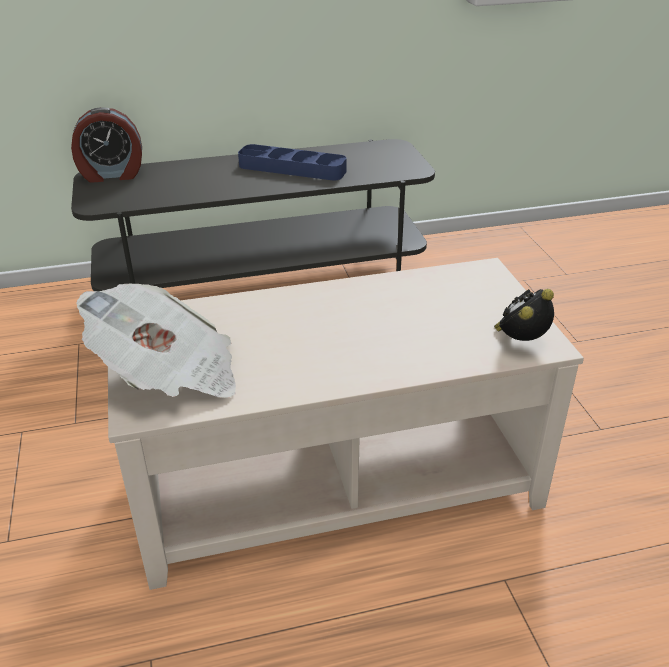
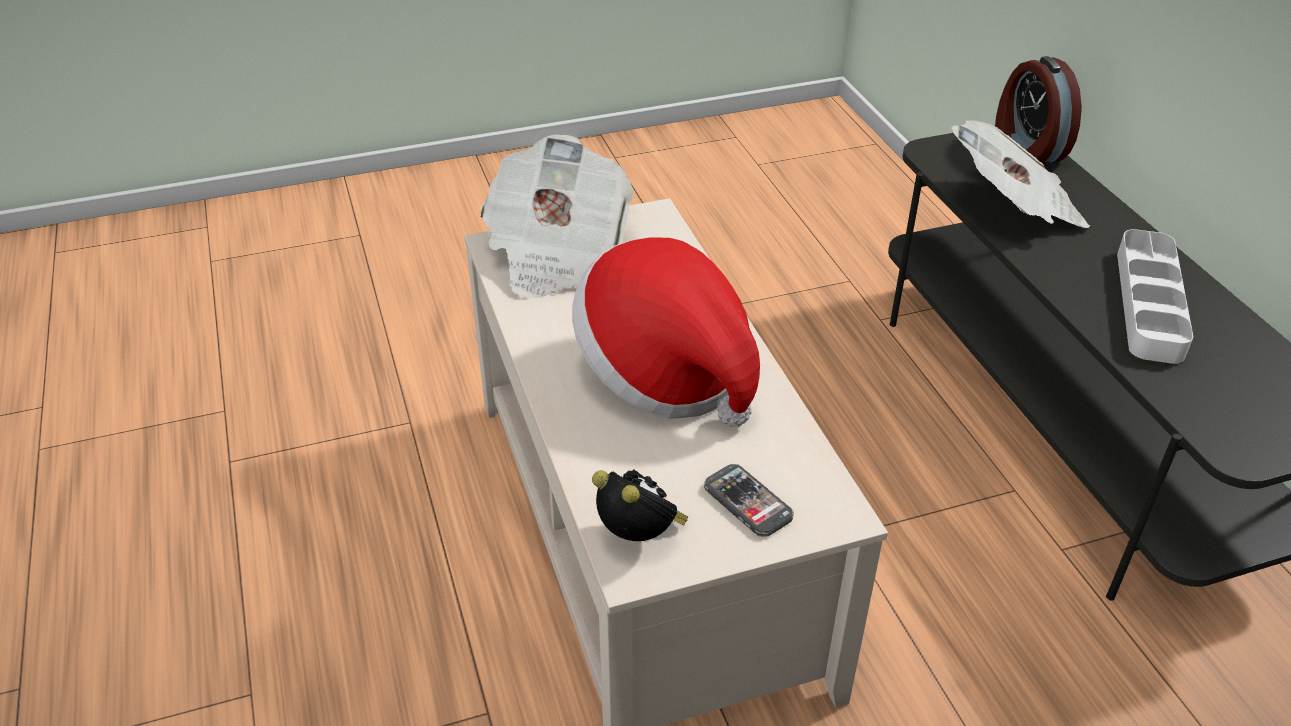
camera: 85 degrees right, 5 degrees up
(181, 189) = (1013, 208): none -> newspaper
(292, 168) = (1149, 302): blue tray -> white tray
(350, 323) = (665, 373): none -> hat
(481, 299) = (747, 502): none -> phone

